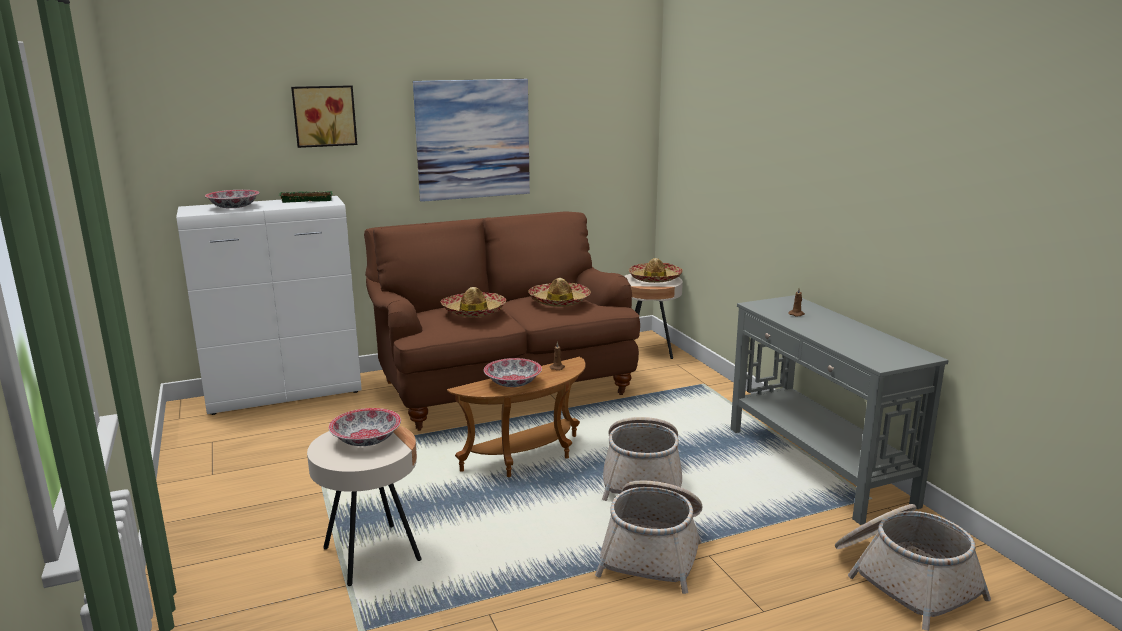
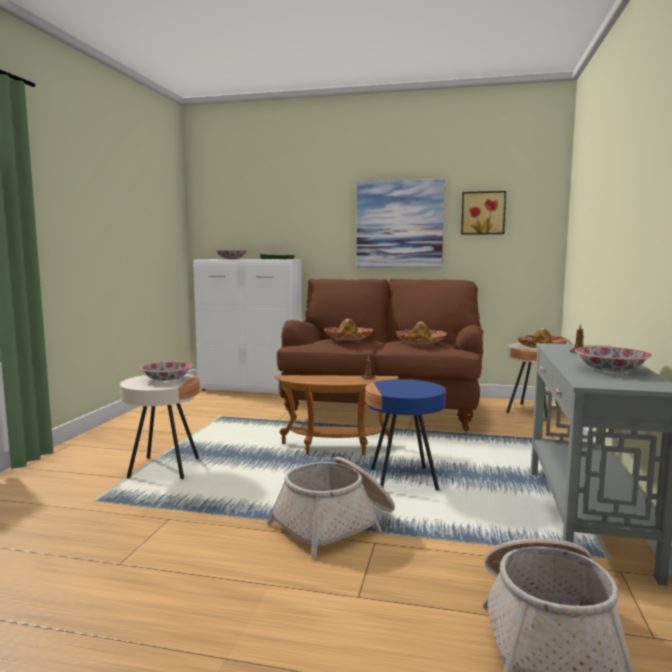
camera: 35 degrees right, 10 degrees down
(324, 116) = (298, 205): picture -> picture (483, 213)
(513, 383) = (321, 379): bowl -> bowl (611, 370)
(642, 476) = (403, 479): basket -> blue side table

